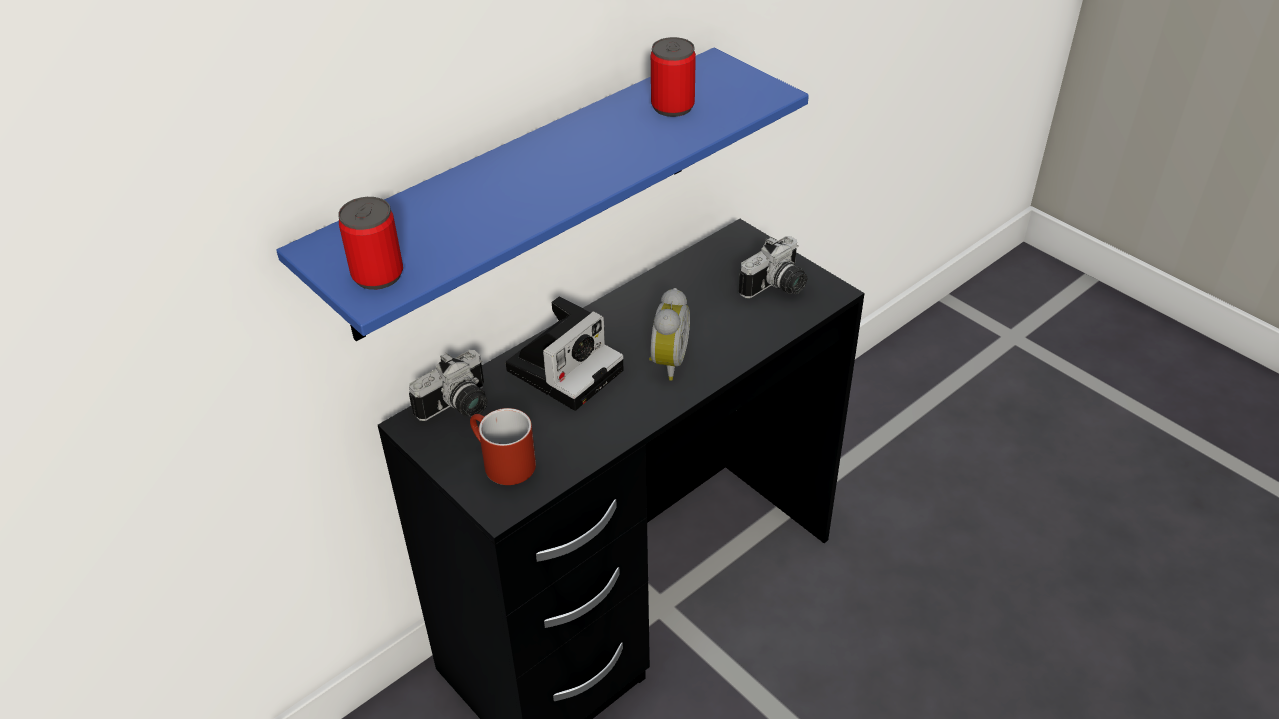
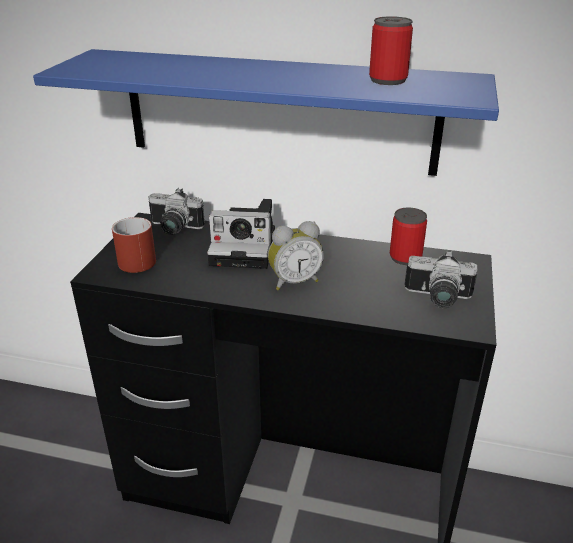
camera: 55 degrees right, 10 degrees down
(378, 275) = (85, 67): can -> can (405, 257)

